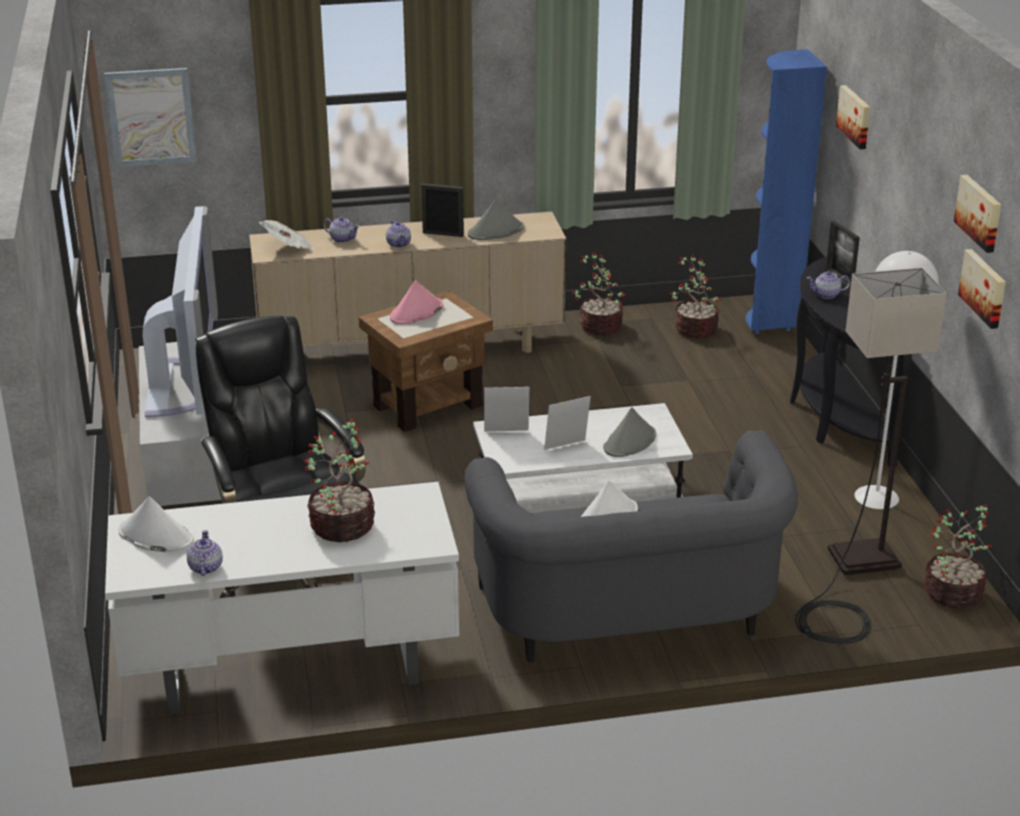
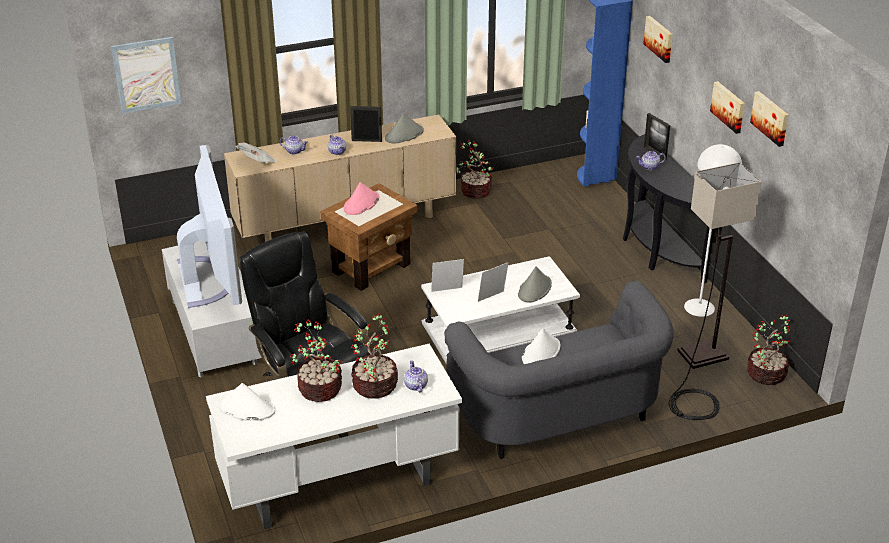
camera: 10 degrees left, 5 degrees up
(205, 568) = (290, 429): teapot -> teapot (415, 386)
(694, 329) = (542, 188): potted plant -> potted plant (319, 389)
(984, 288) = (776, 169): picture -> picture (729, 106)

